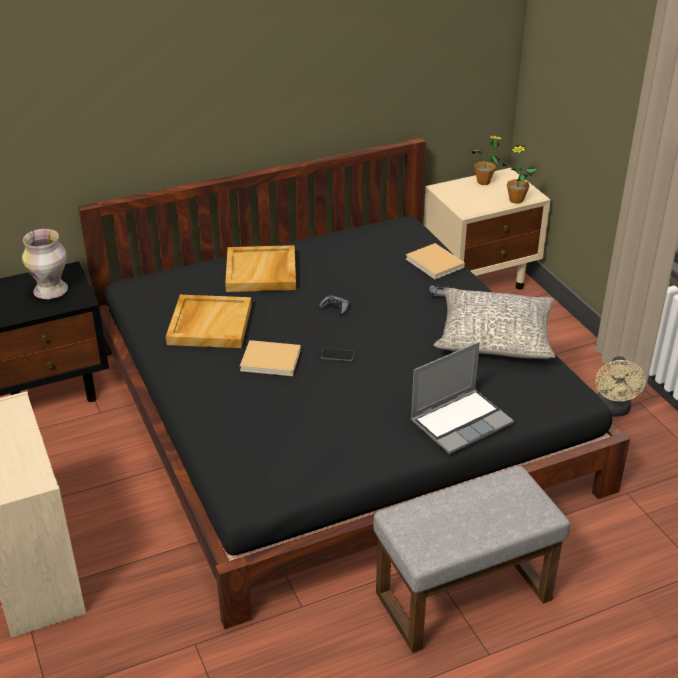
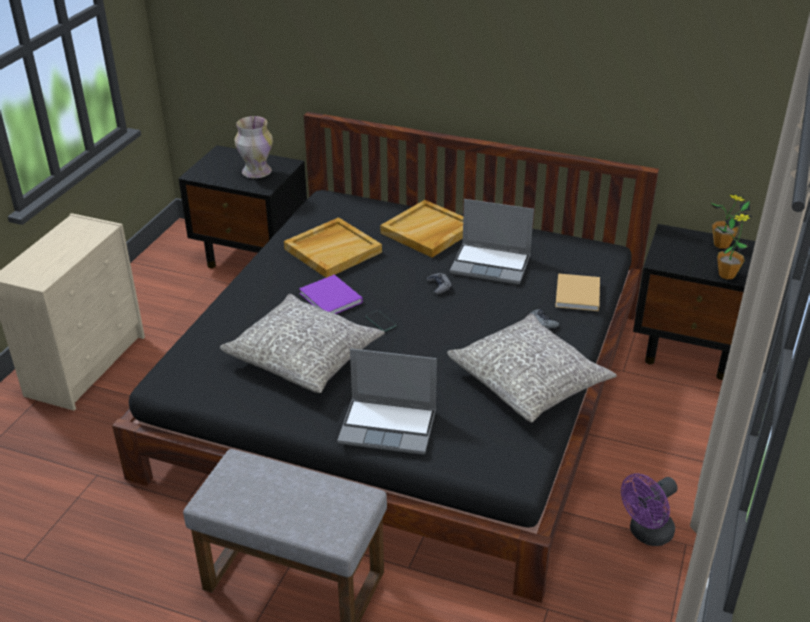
camera: 45 degrees right, 0 degrees up
(272, 360) = (331, 299): beige book -> purple book
(325, 413) = (304, 357): none -> grey pillow
(346, 272) = (491, 265): none -> laptop
(480, 279) = (691, 350): beige nightstand -> black nightstand
(612, 410) = (646, 534): beige fan -> purple fan

